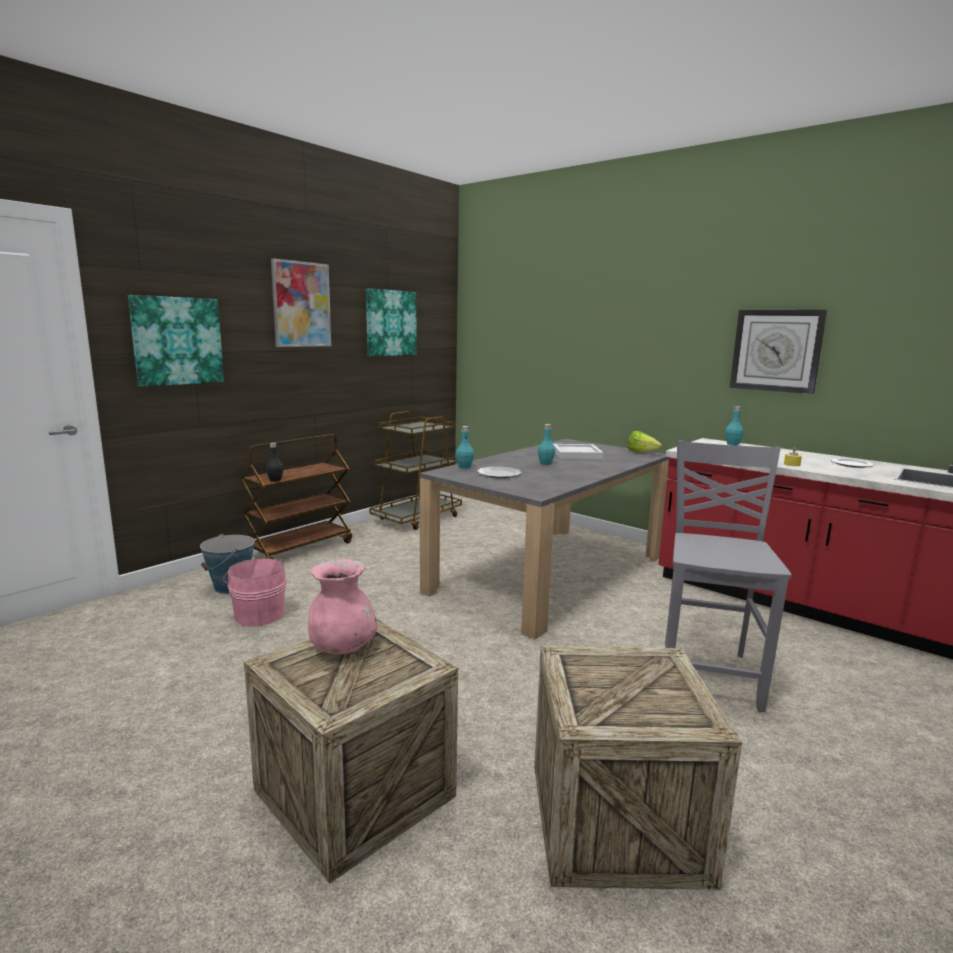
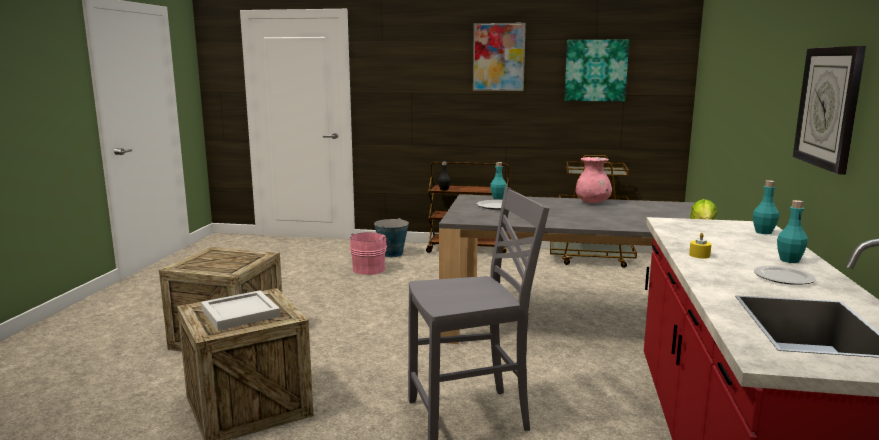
camera: 60 degrees right, 0 degrees up
(177, 341) = (400, 85): picture -> none
(342, 648) = (236, 256): pink vase -> pink vase (592, 202)
(545, 463) = (563, 210): turquoise bottle -> turquoise bottle (789, 260)
(577, 454) = (630, 212): white tray -> white tray (239, 313)

